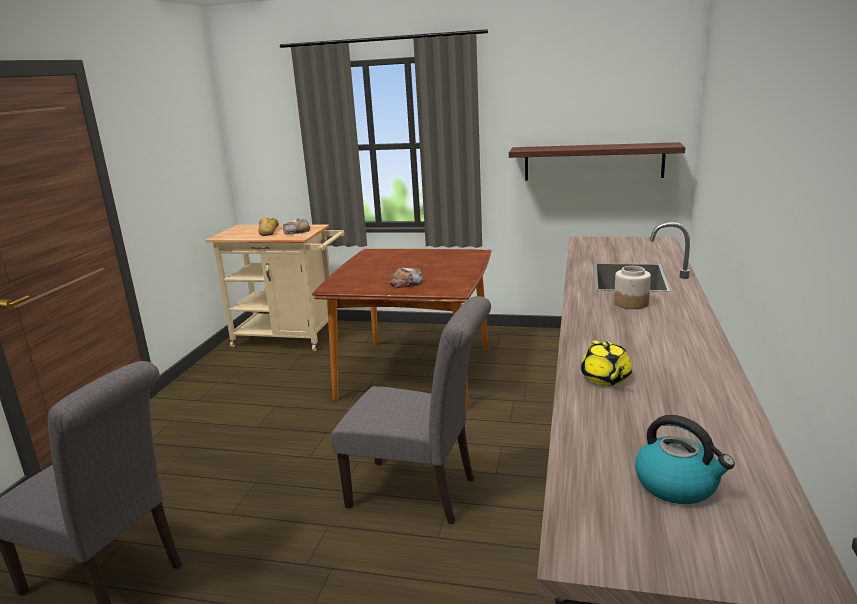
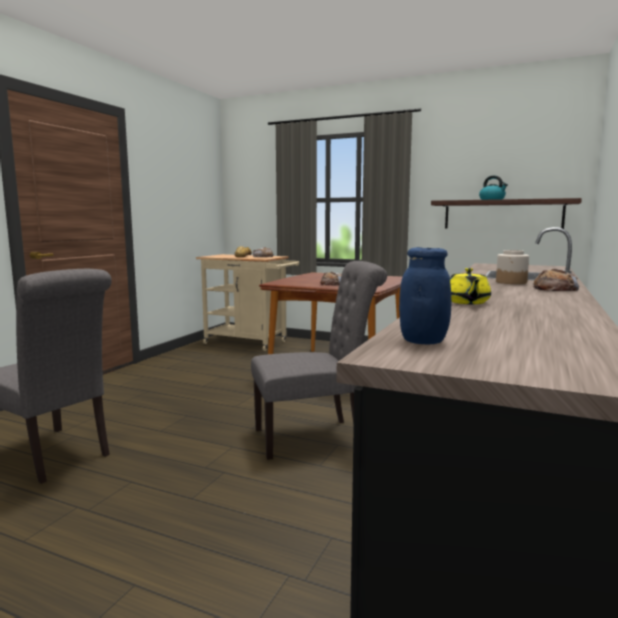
camera: 10 degrees right, 10 degrees down
(420, 493) = (315, 437): grey chair -> grey chair turned 45 degrees counterclockwise
(601, 505) = (423, 341): none -> blue jar
(677, 485) = (504, 339): kettle -> kettle (492, 199)
(683, 320) = (555, 289): none -> bread

